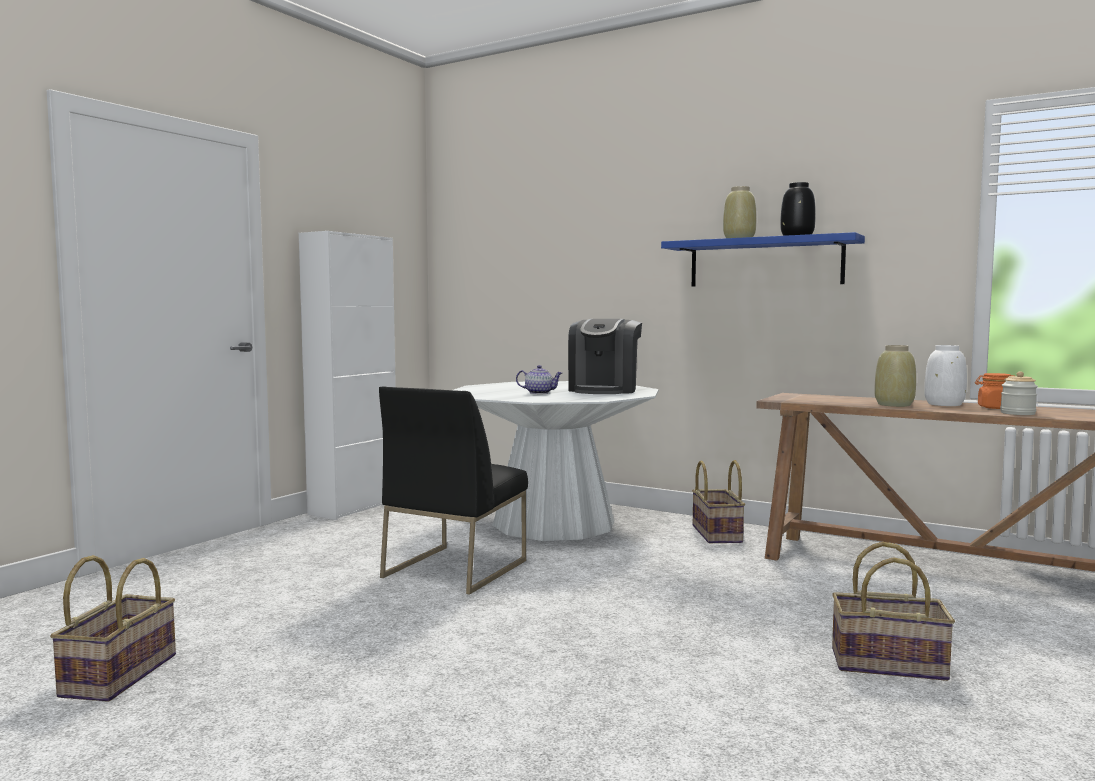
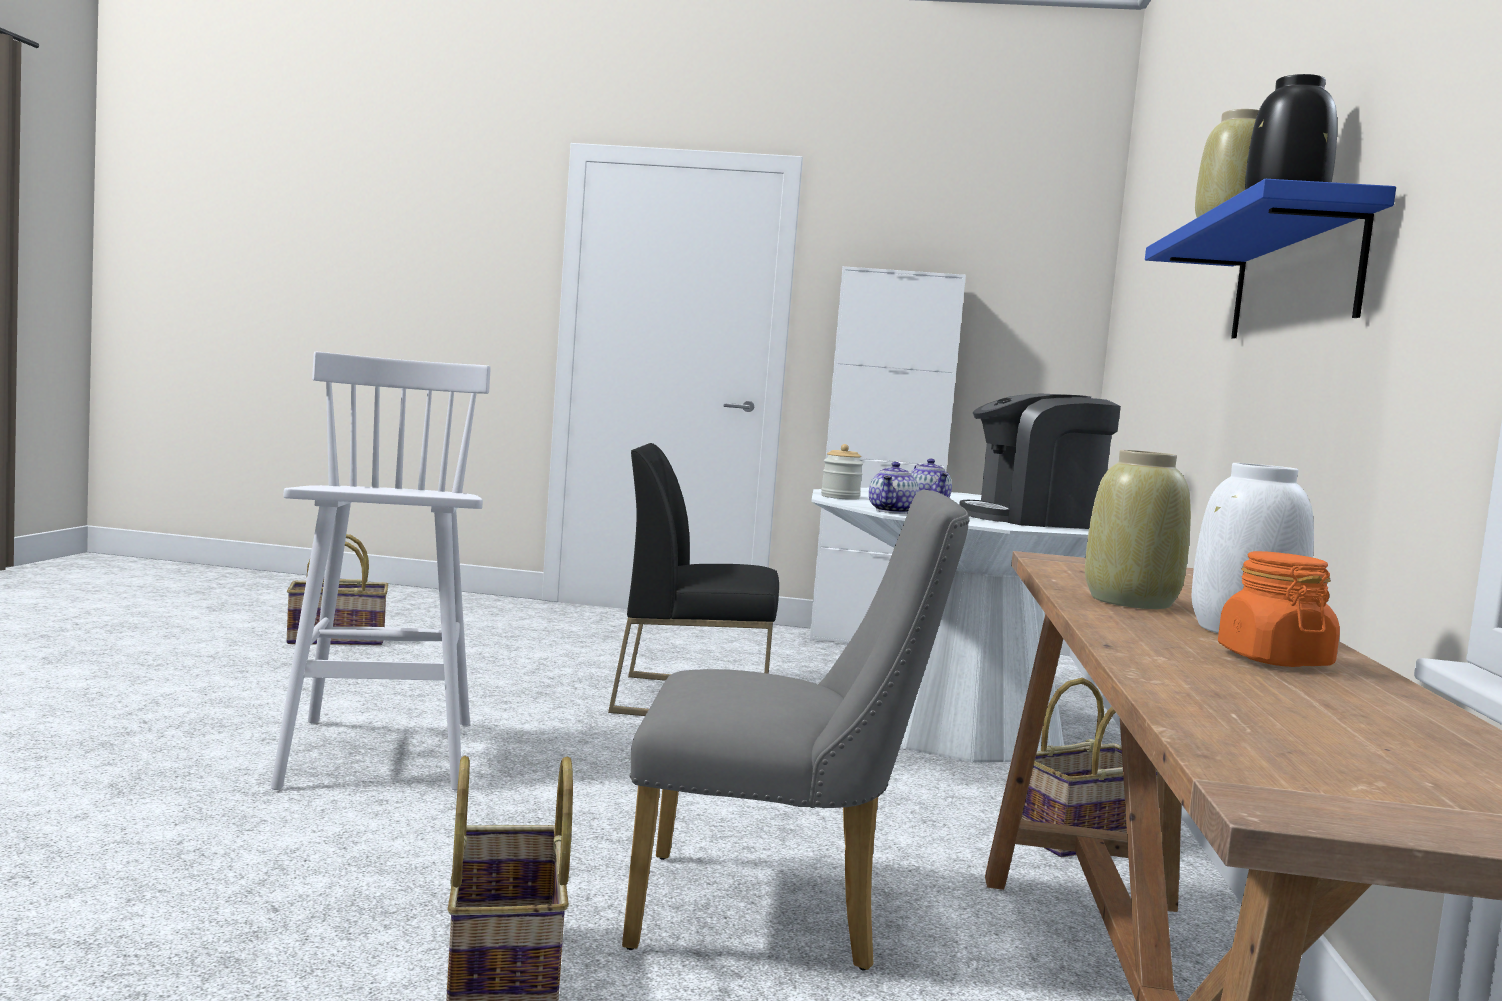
camera: 65 degrees right, 0 degrees up
(531, 674) = (379, 755): none -> white stool
(590, 399) = (893, 511): none -> teapot
(810, 600) = (777, 914): none -> grey chair
(1017, 413) = (1165, 661): jar -> jar (840, 497)

